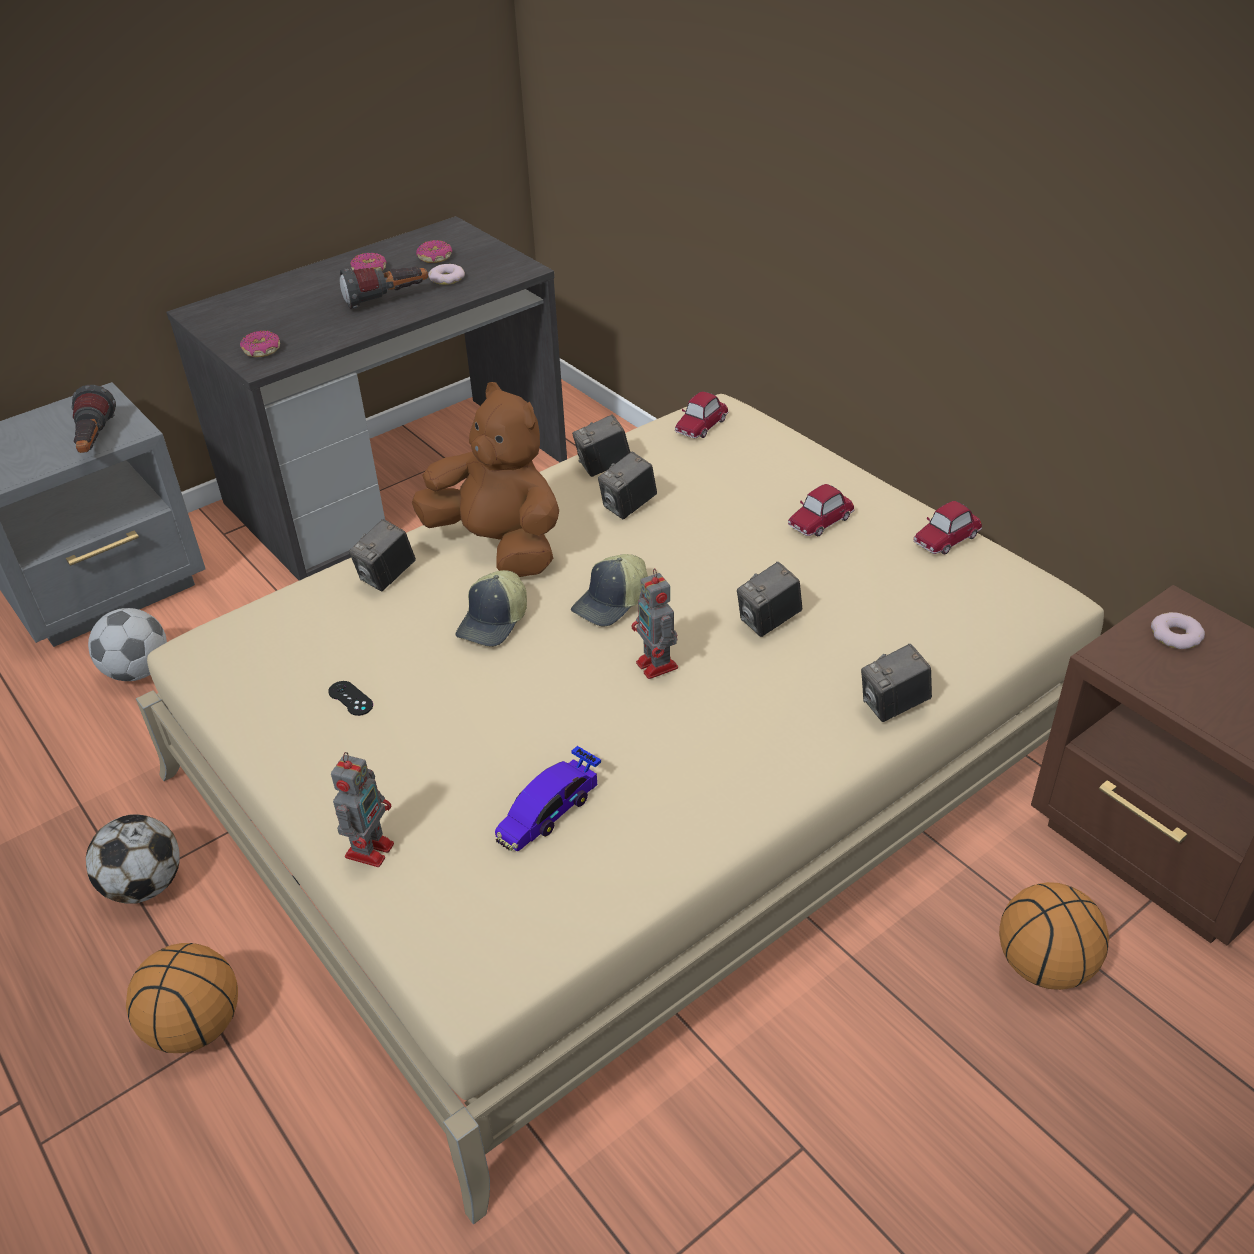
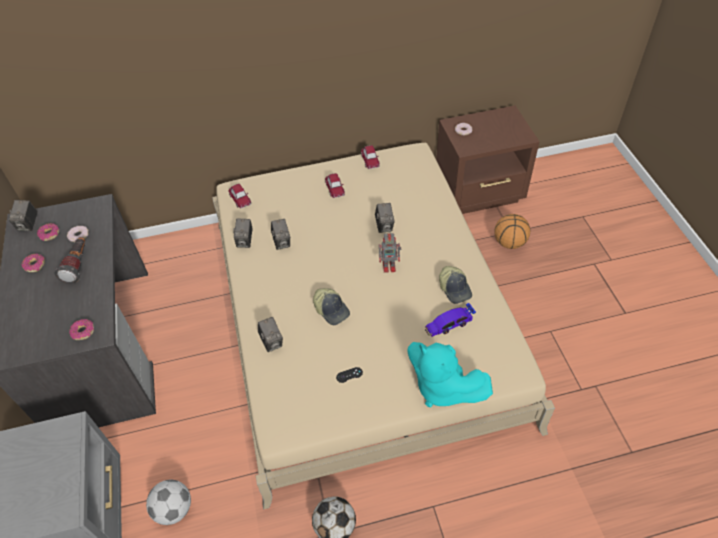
camera: 65 degrees left, 10 degrees up
(95, 442) = (67, 448): flashlight -> none
(197, 1025) = (426, 515): basketball -> none
(370, 848) = (442, 387): toy robot -> turquoise plush toy
(499, 545) = (278, 294): brown plush toy -> none
(549, 811) = (449, 324): toy car -> toy car turned 90 degrees clockwise
(612, 603) = (344, 267): cap -> cap (455, 289)
(893, 706) = (446, 211): camera -> camera (29, 224)

